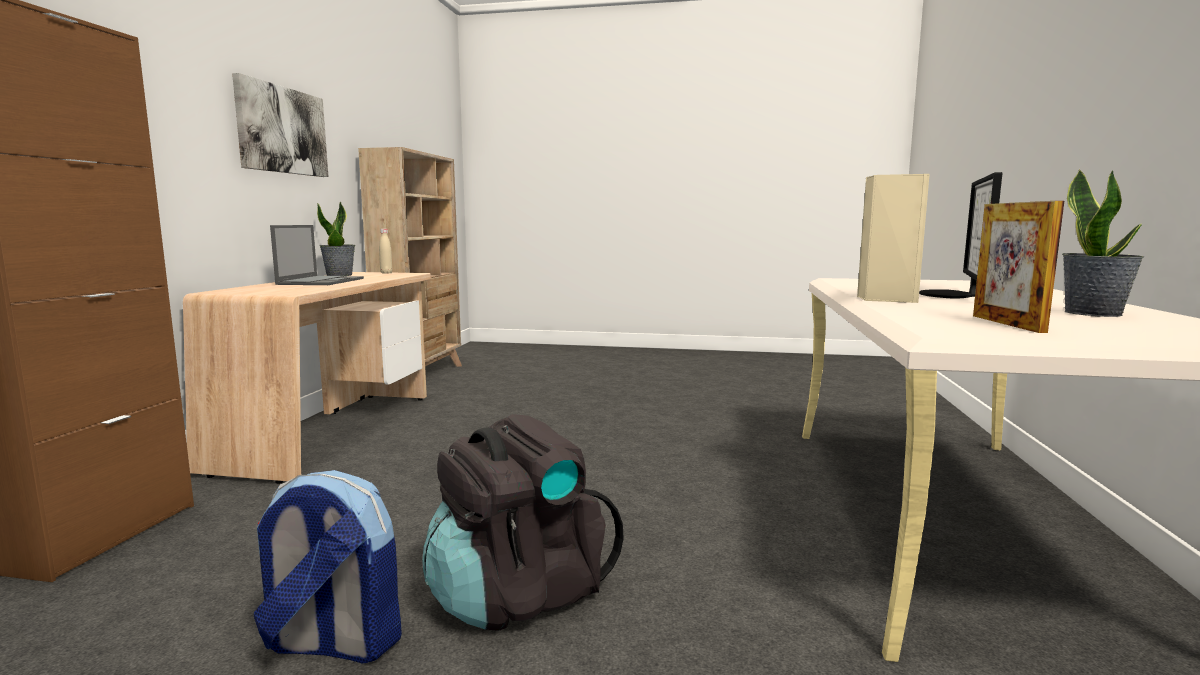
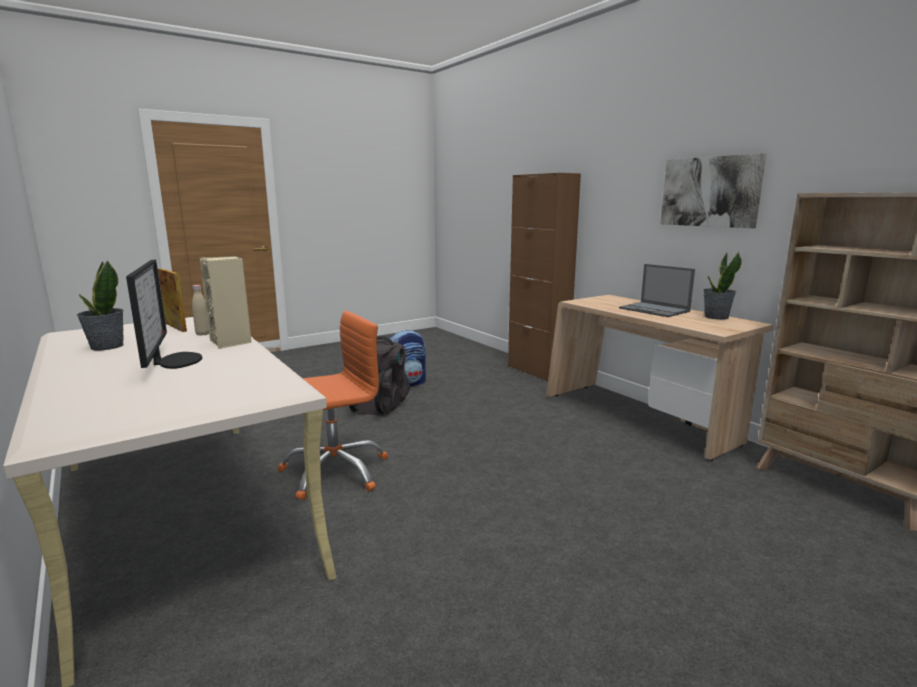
camera: 135 degrees right, 5 degrees up
(386, 273) = (733, 327): beige bottle -> beige bottle (202, 334)
(740, 501) = (335, 471): none -> orange office chair

